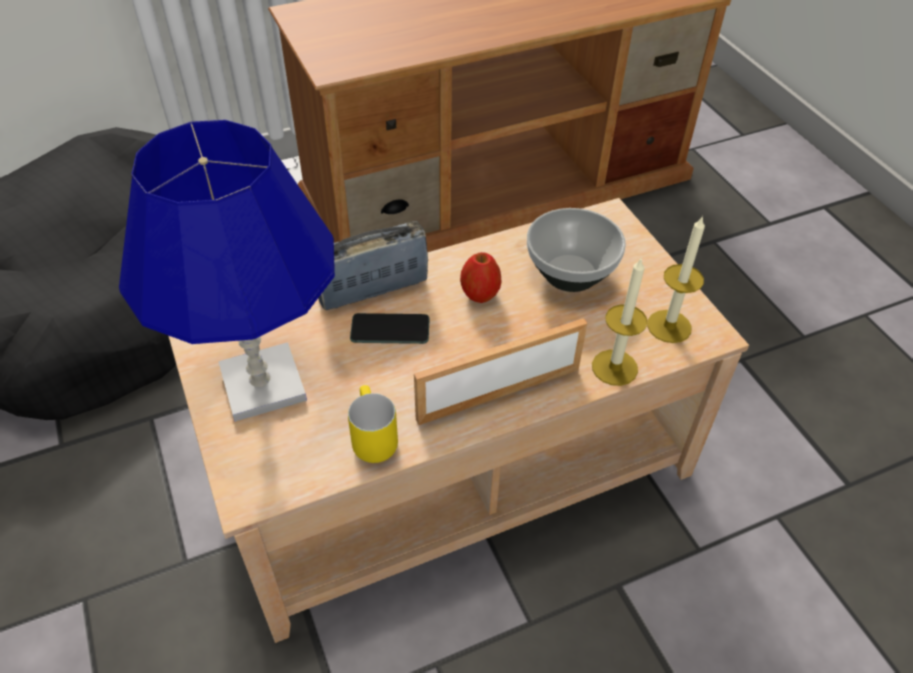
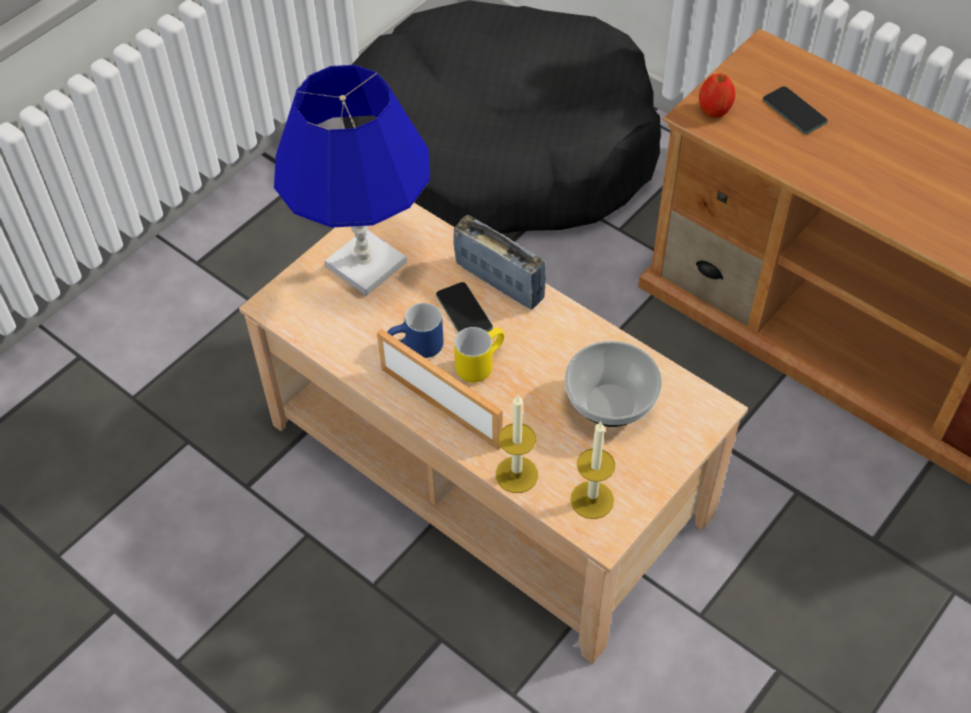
camera: 65 degrees right, 5 degrees up
(369, 438) = (354, 346): yellow mug -> yellow mug (479, 363)
(377, 26) = (794, 111): none -> phone
(412, 385) = (417, 349): none -> blue mug
(480, 294) = (541, 352): apple -> apple (714, 111)

